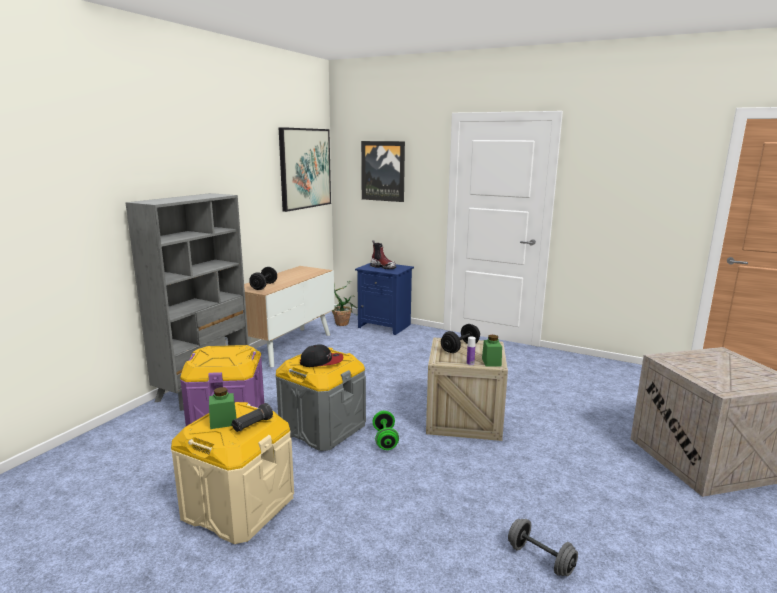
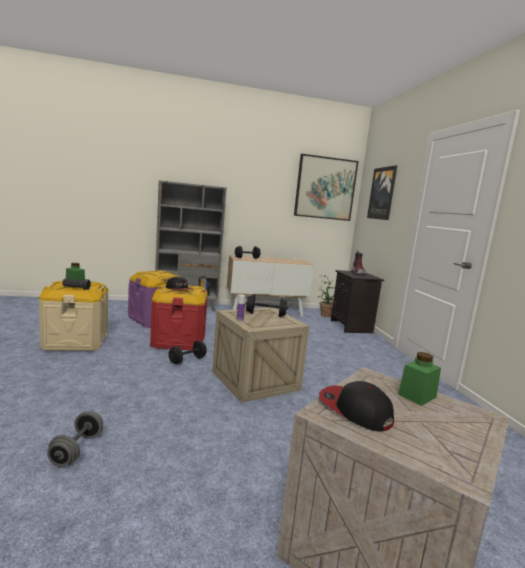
camera: 50 degrees right, 5 degrees down
(322, 428) = (178, 341): grey storage box -> red storage box
(385, 326) = (352, 327): blue nightstand -> black nightstand
(385, 439) = (187, 360): green dumbbell -> black dumbbell
(491, 362) = (255, 325): green jar -> green jar (417, 396)
(717, 380) = (354, 410): none -> cap

